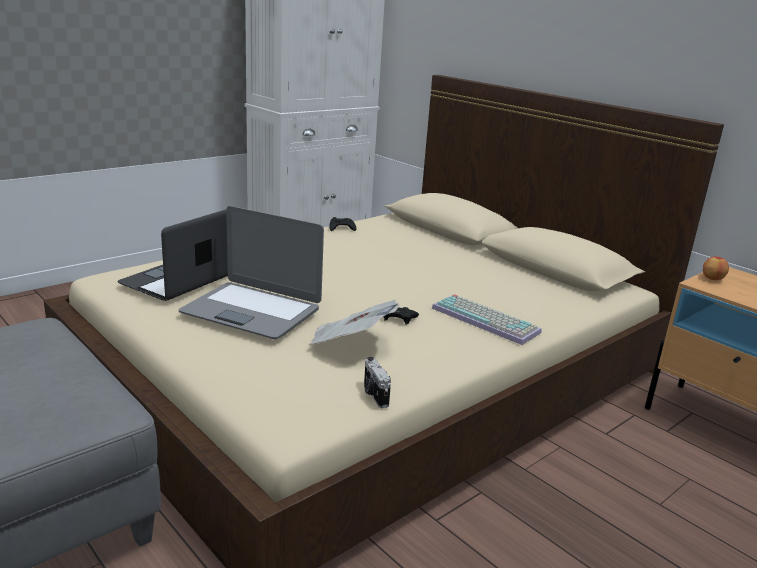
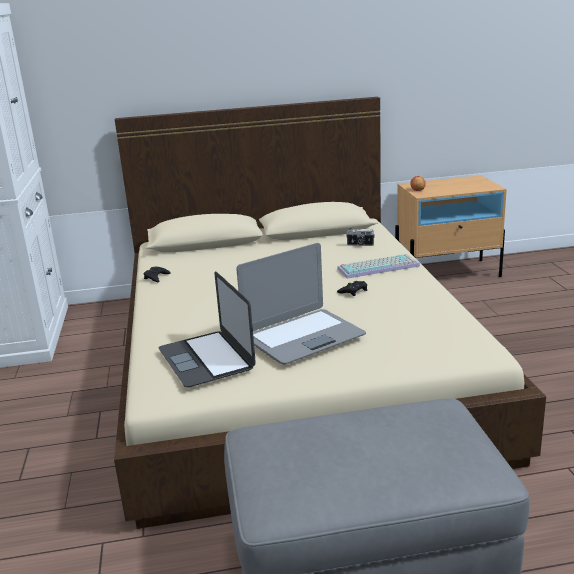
camera: 55 degrees left, 0 degrees up
(350, 344) = (381, 314): newspaper -> none
(374, 394) = (456, 320): camera -> camera (360, 245)

